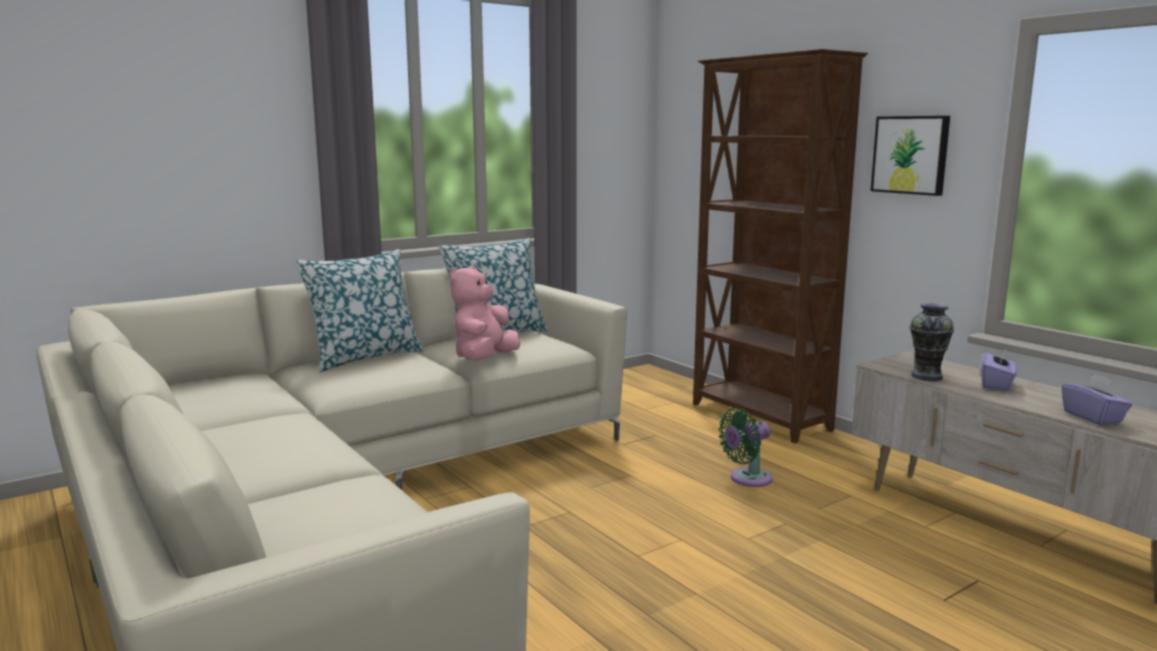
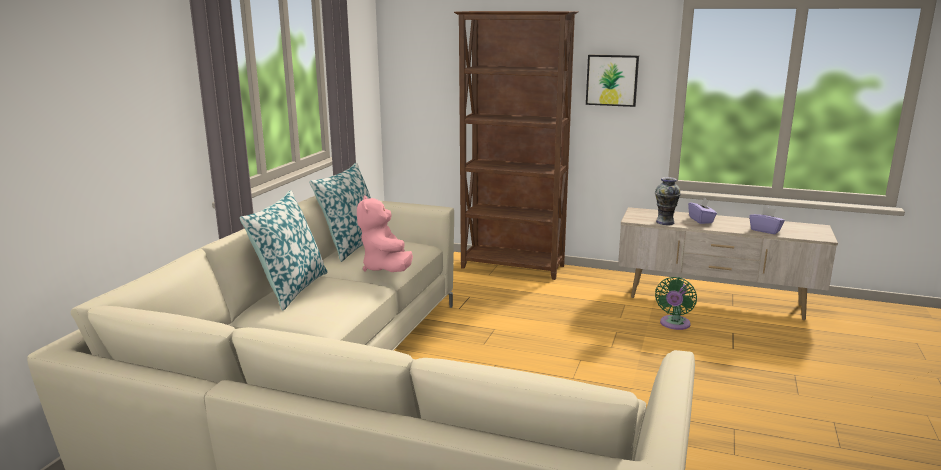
camera: 35 degrees left, 5 degrees up
(747, 479) = (562, 311): green fan -> green fan (674, 324)

